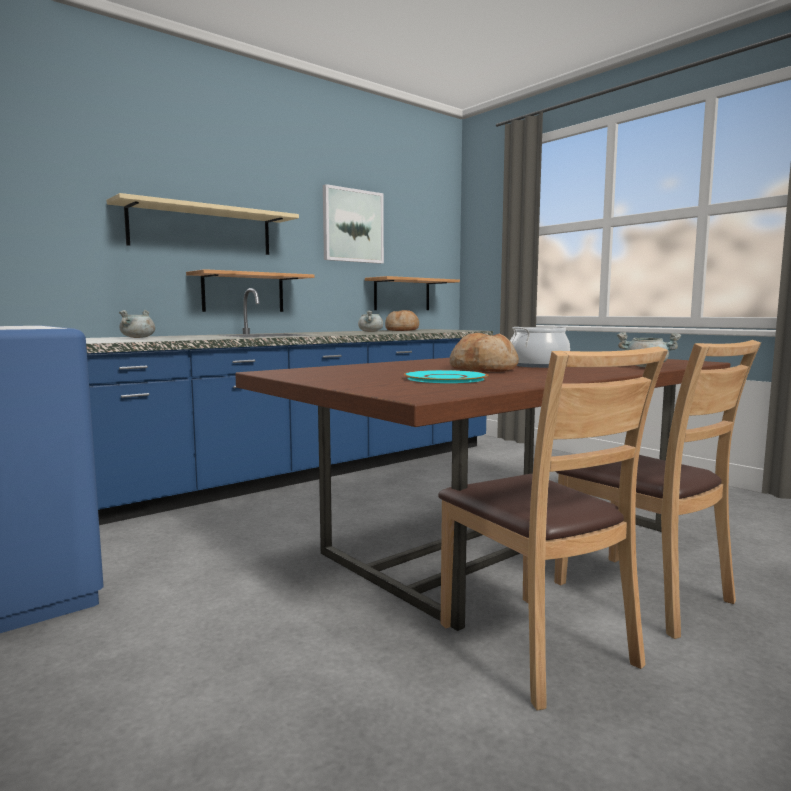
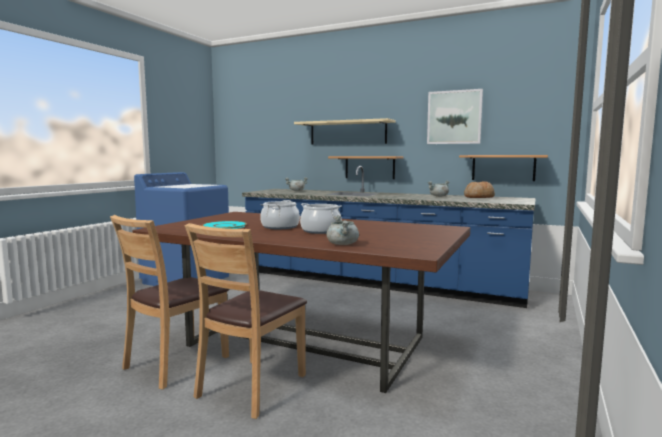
camera: 65 degrees right, 0 degrees up
(484, 369) = (280, 227): bread -> cooking pot

